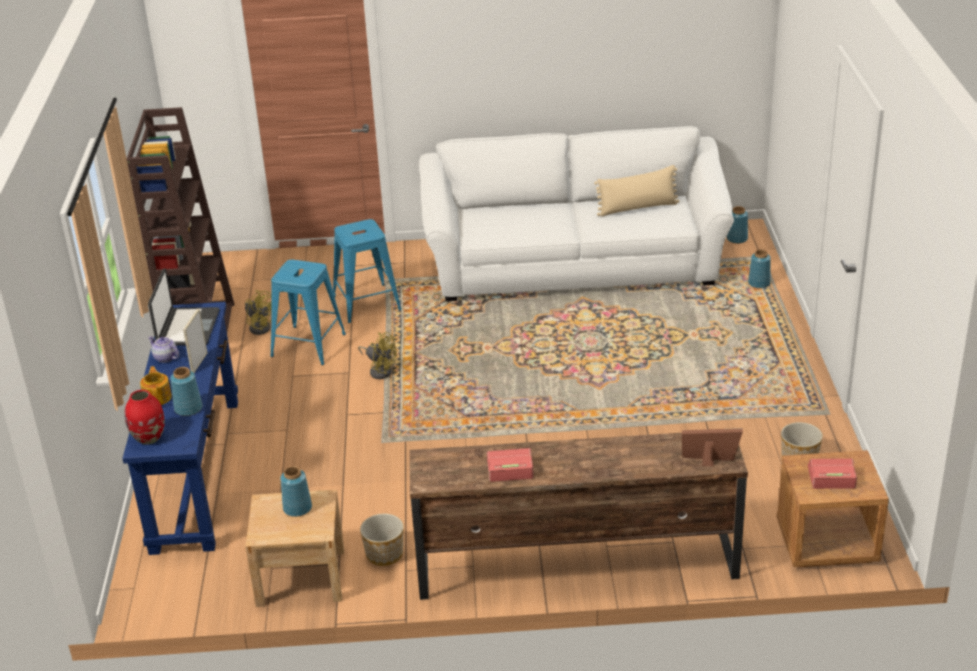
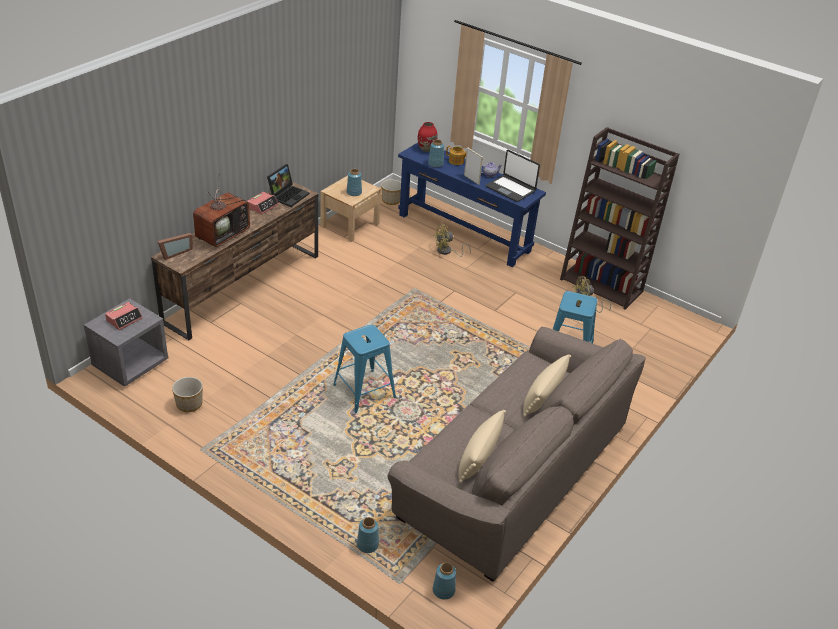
camera: 125 degrees right, 5 degrees up
(308, 345) = (542, 311): blue stool -> blue stool (364, 391)
(380, 370) = (483, 320): yellow fan -> yellow fan (447, 252)
(384, 554) = (332, 248): planter -> planter (391, 200)
(451, 468) = (288, 195): none -> laptop
(516, 213) = (543, 395): none -> beige pillow
(574, 264) = (512, 471): white sofa -> brown sofa
(616, 455) = (223, 233): none -> television
(826, 543) = (131, 364): brown nightstand -> grey nightstand

